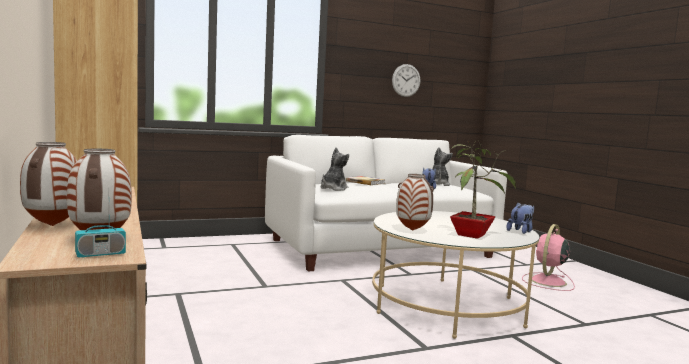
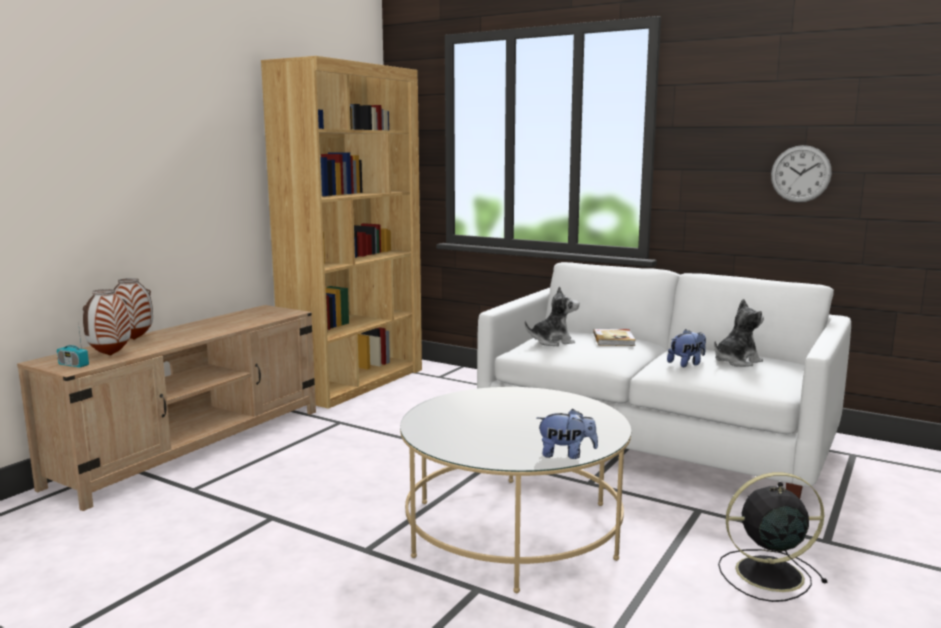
camera: 55 degrees right, 5 degrees up
(413, 230) = (442, 412): vase -> none
(472, 235) = (480, 437): potted plant -> none
(547, 282) = (766, 574): pink fan -> black fan

